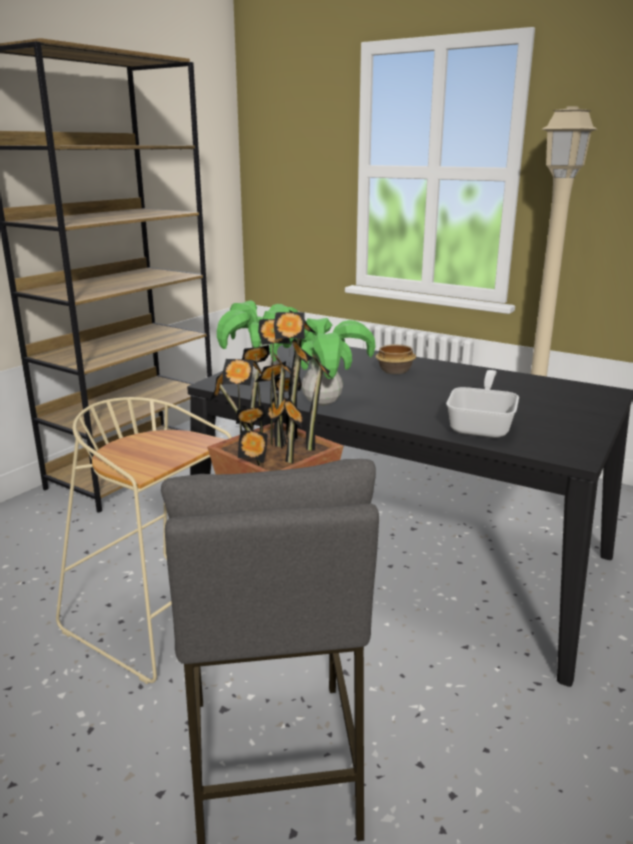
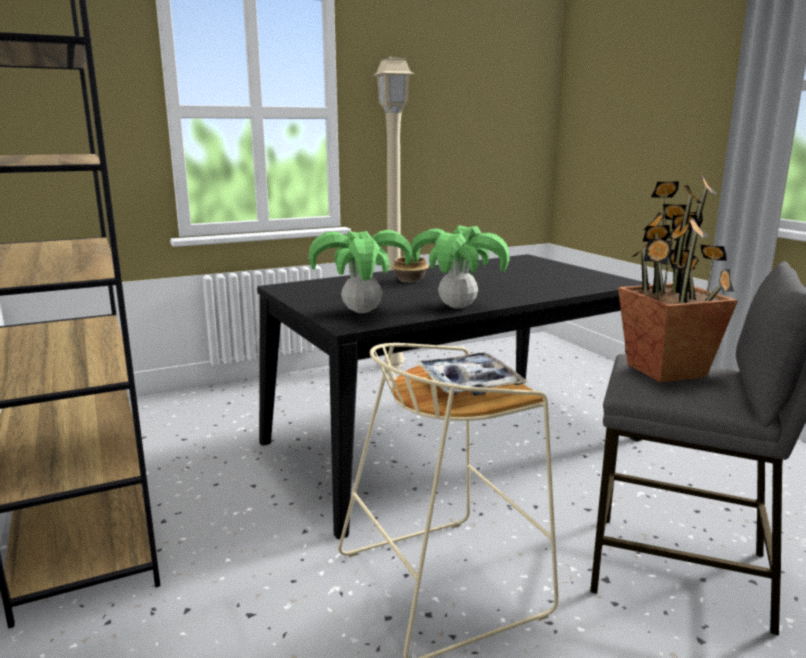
camera: 60 degrees left, 5 degrees down
(149, 453) = (469, 383): none -> tray
(482, 425) = (555, 285): frying pan -> none

